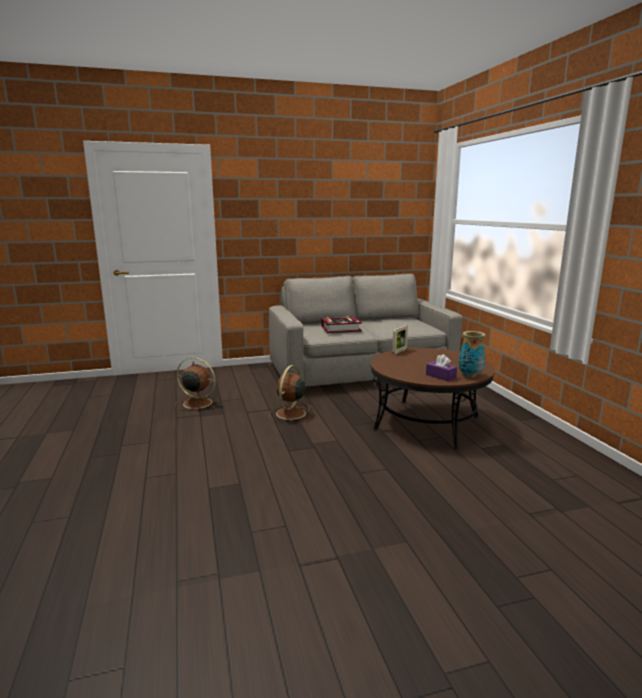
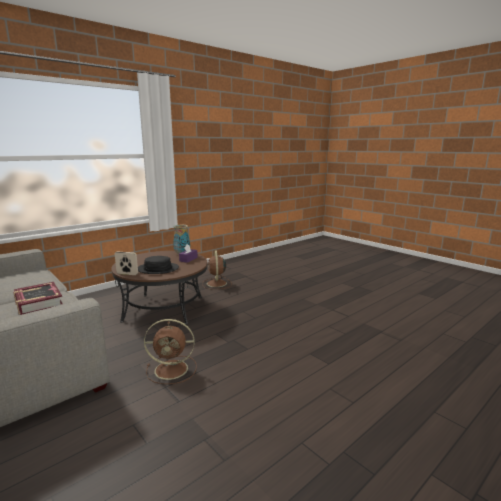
camera: 115 degrees left, 0 degrees up
(196, 403) = (165, 467): brown fan -> brown fan (216, 284)
(407, 361) = (157, 269): none -> black hat

